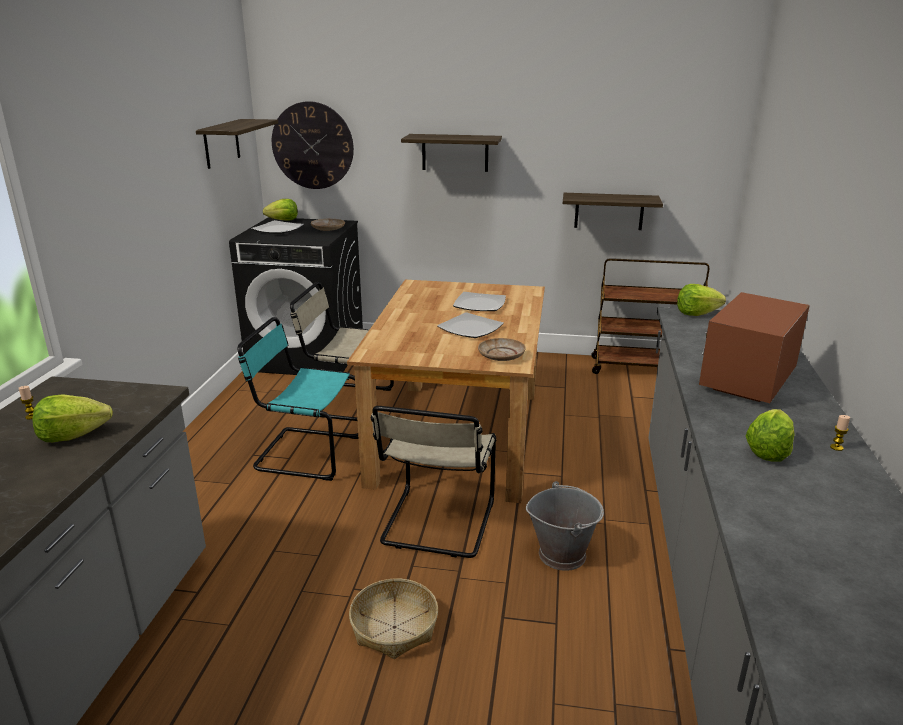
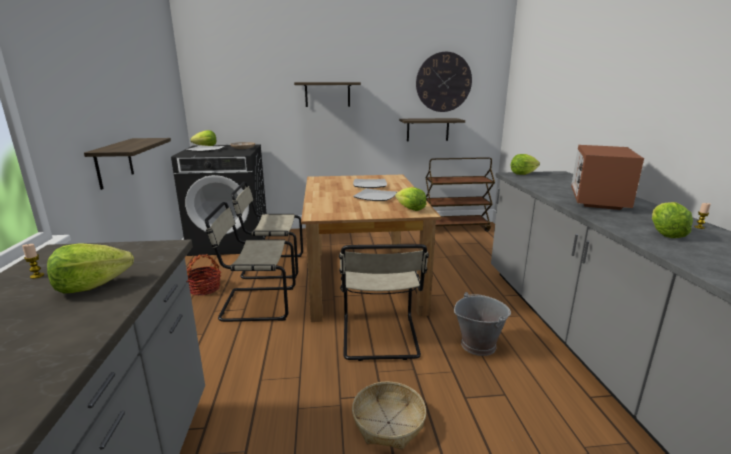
camera: 15 degrees left, 5 degrees down
(221, 143) = (161, 84): shelf -> shelf (114, 163)
(251, 422) = (204, 288): none -> basket
(305, 453) = (255, 304): turquoise chair -> beige chair
(312, 146) = (225, 92): wall clock -> wall clock (443, 82)
(501, 355) = (410, 209): beige plate -> lettuce

